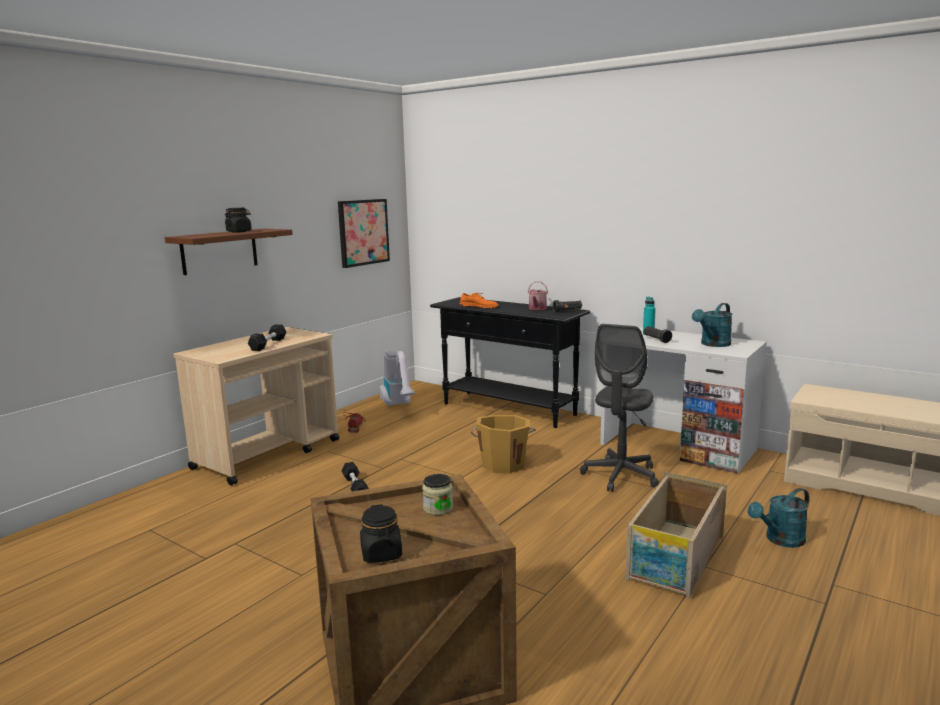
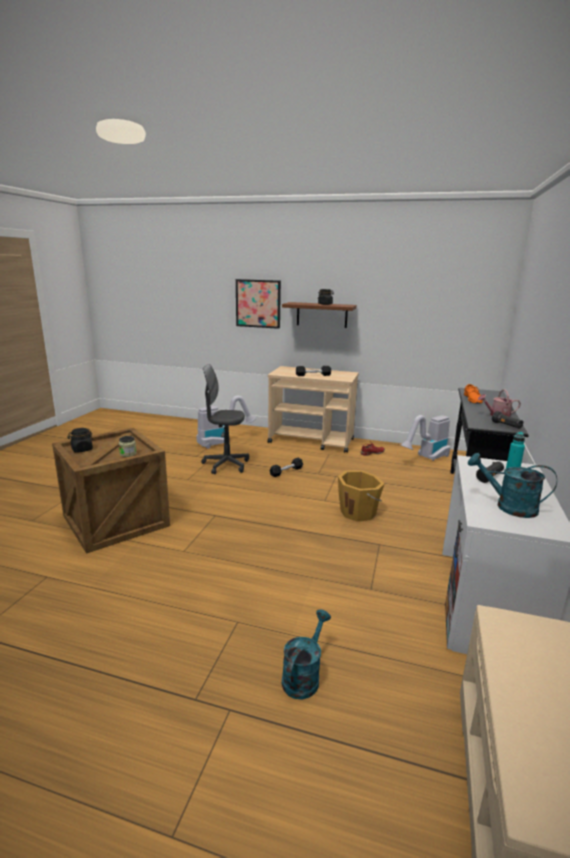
camera: 70 degrees right, 5 degrees up
(167, 525) = (222, 441): none -> vacuum cleaner
(363, 232) = (451, 319): picture -> picture (258, 303)
(620, 476) = (380, 569): grey office chair -> grey office chair (226, 465)
(675, 558) = (245, 605): crate -> none
(780, 540) = (303, 676): turquoise watering can -> turquoise watering can turned 75 degrees clockwise

